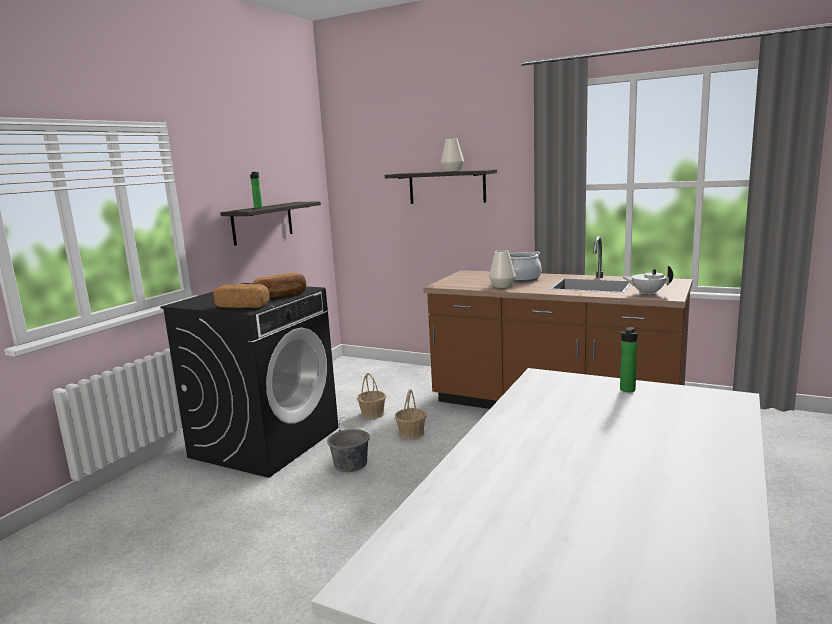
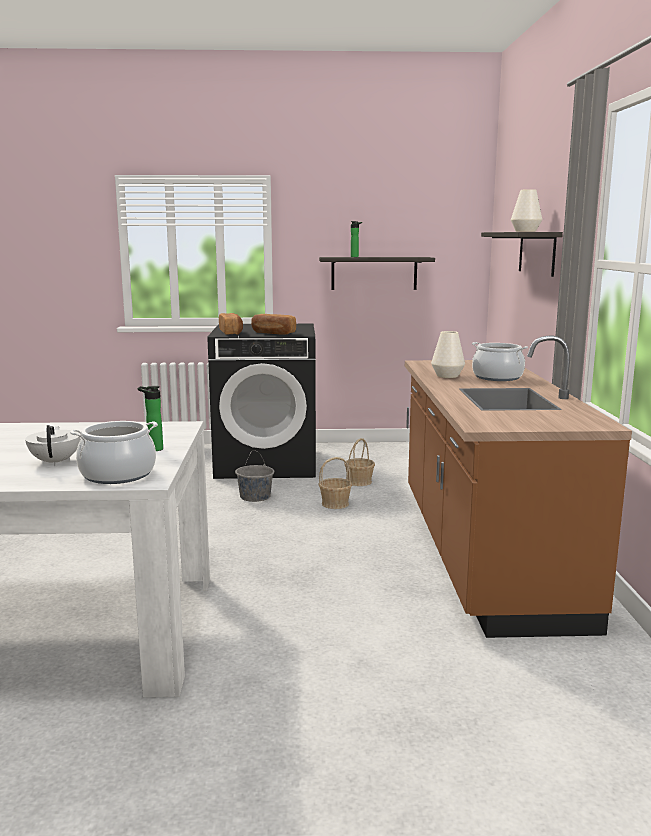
camera: 60 degrees right, 0 degrees up
(647, 293) = (489, 417): white teapot -> white teapot (56, 462)
(711, 407) = (117, 474): none -> cooking pot

